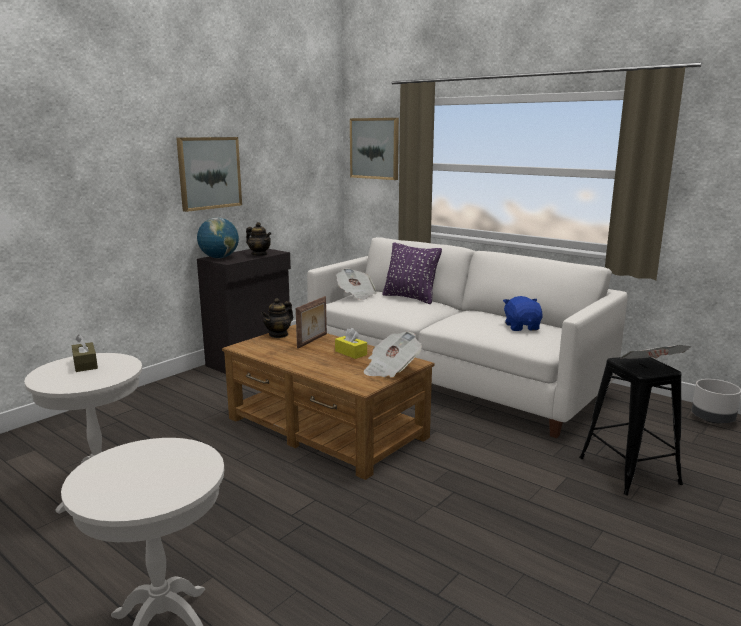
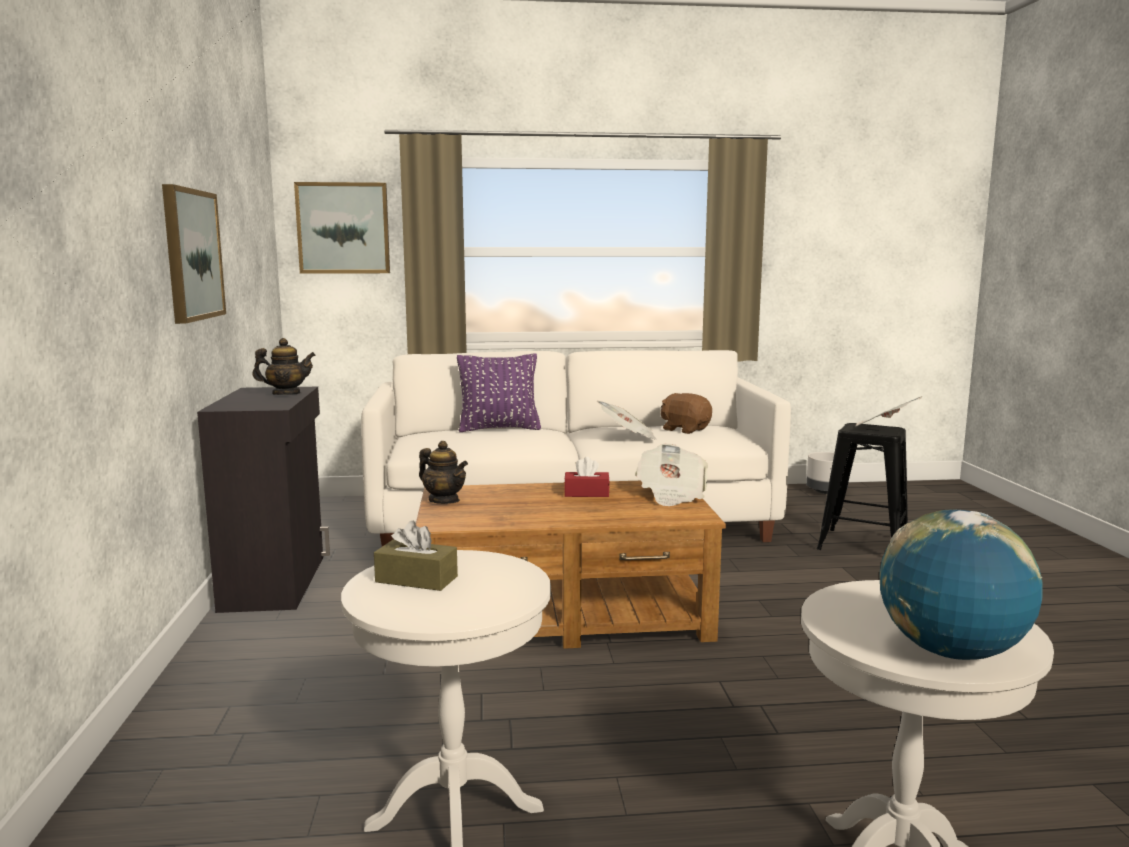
camera: 45 degrees left, 5 degrees down
(219, 258) = (237, 405): globe -> globe (951, 652)
(278, 335) = (444, 500): teapot -> teapot turned 45 degrees counterclockwise
(313, 341) = (508, 495): picture frame -> none
(351, 353) = (586, 493): yellow tissue box -> red tissue box
(356, 295) = (425, 438): newspaper -> newspaper (627, 436)
(522, 327) = (685, 429): blue plush toy -> brown plush toy

